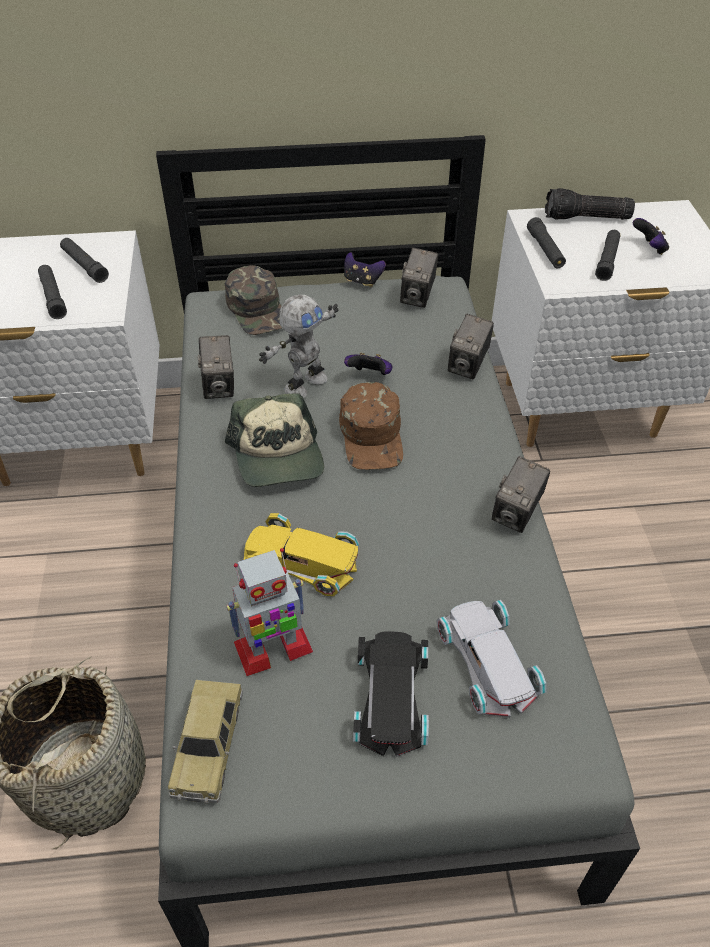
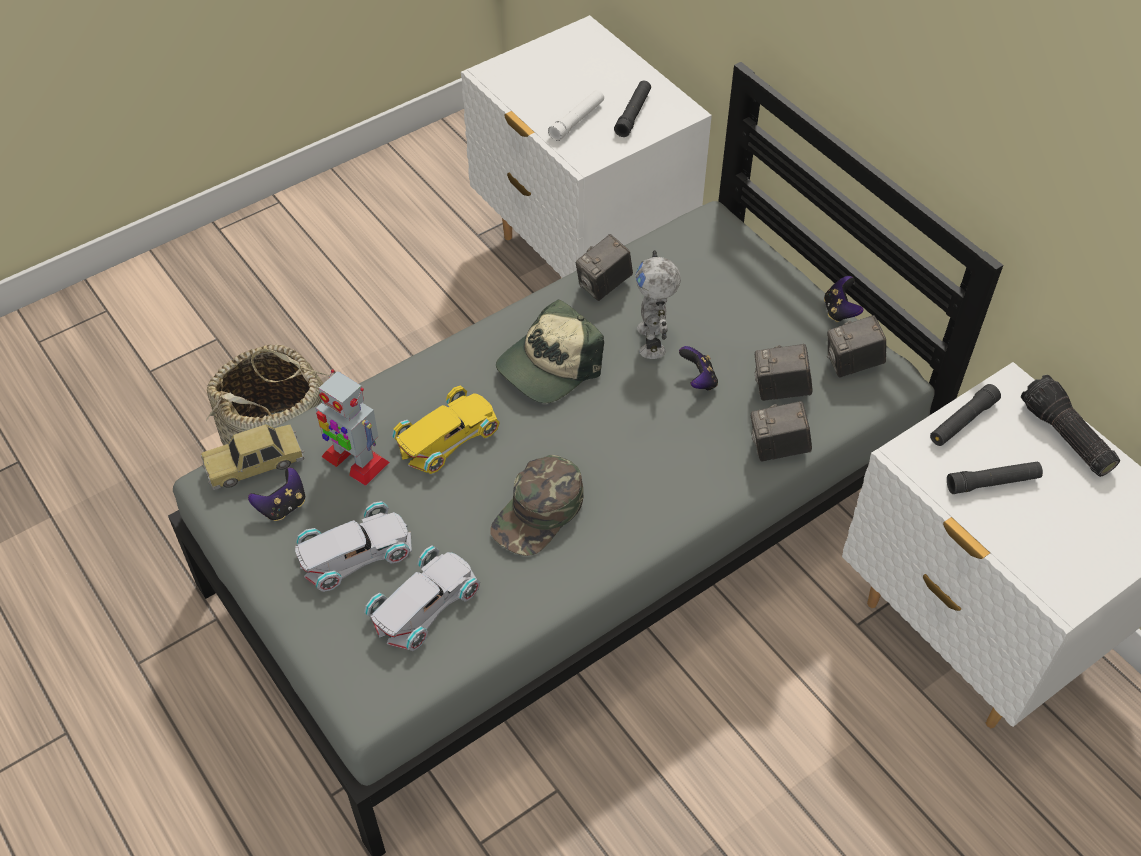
camera: 60 degrees right, 5 degrees up
(53, 297) = (577, 120): black flashlight -> white flashlight
(258, 309) = (727, 258): green cap -> green cap (539, 513)
(300, 560) = (449, 436): yellow toy car -> yellow toy car turned 60 degrees clockwise
(304, 384) = (653, 340): toy robot -> toy robot turned 75 degrees clockwise
(372, 435) = (621, 418): brown cap -> none
(393, 694) = (356, 553): black toy car -> white toy car
(516, 514) = (602, 564): camera -> camera (780, 390)
(649, 249) = (1054, 514): game controller -> game controller (283, 506)

